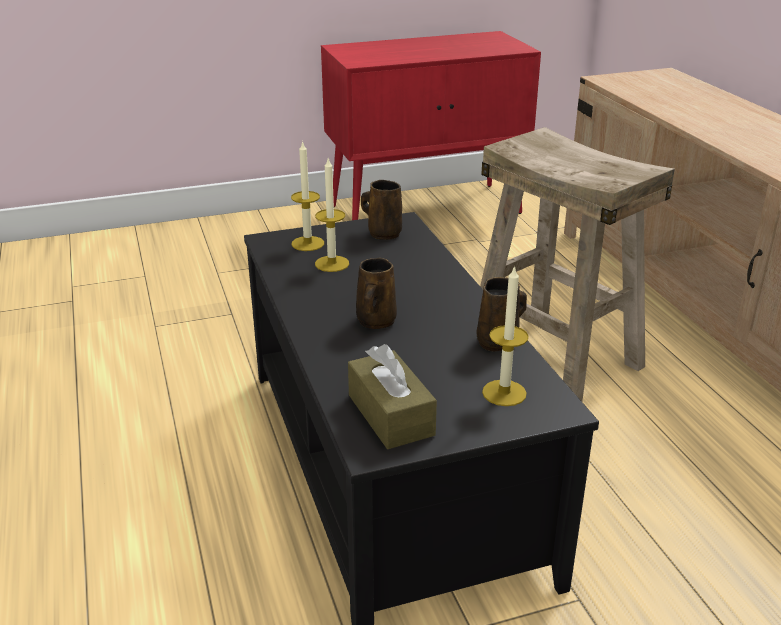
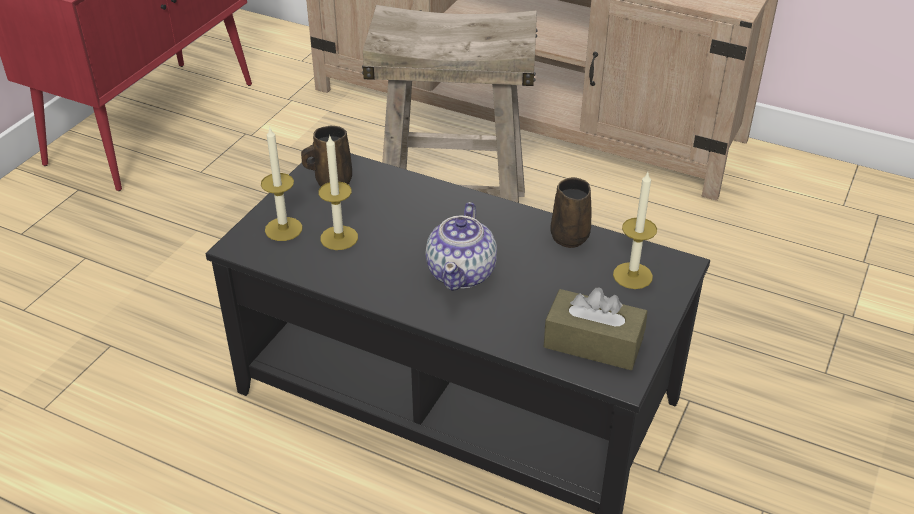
camera: 45 degrees left, 10 degrees up
(375, 322) = (462, 272): brown mug -> teapot

